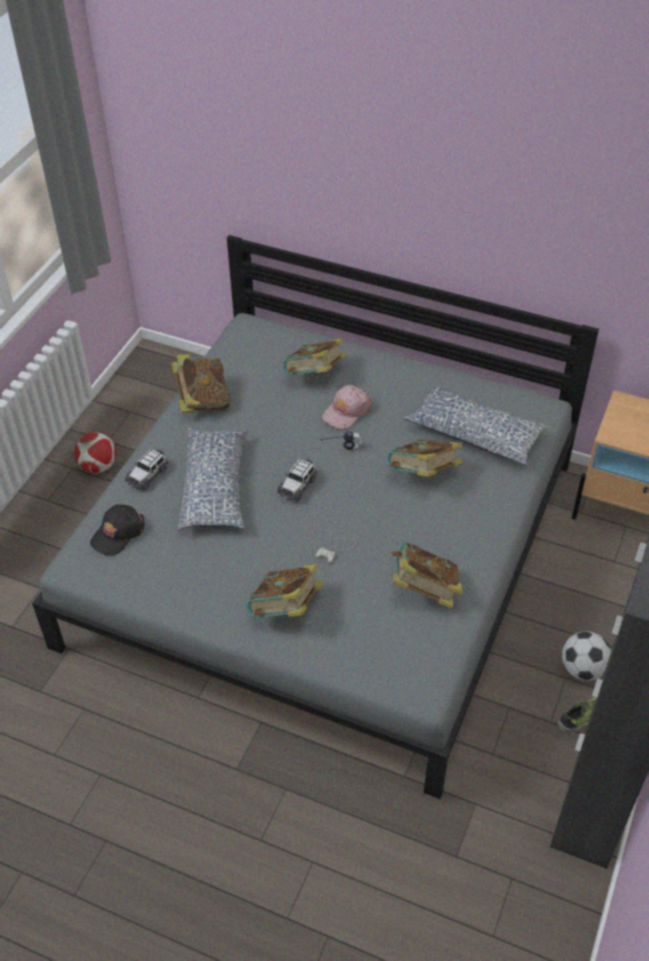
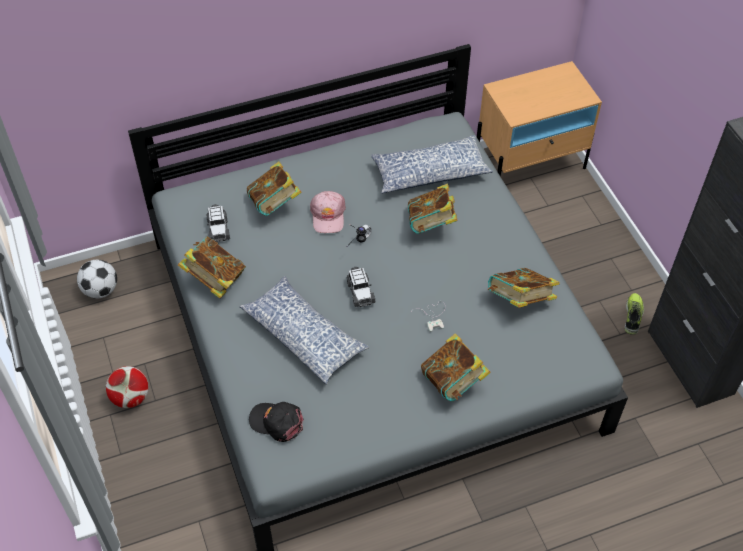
camera: 45 degrees left, 5 degrees up
(118, 533) = (277, 422): black cap -> black cap turned 120 degrees clockwise
(148, 475) = (244, 364): toy car -> toy car (218, 229)
(583, 669) = (602, 287): football -> football (101, 290)

